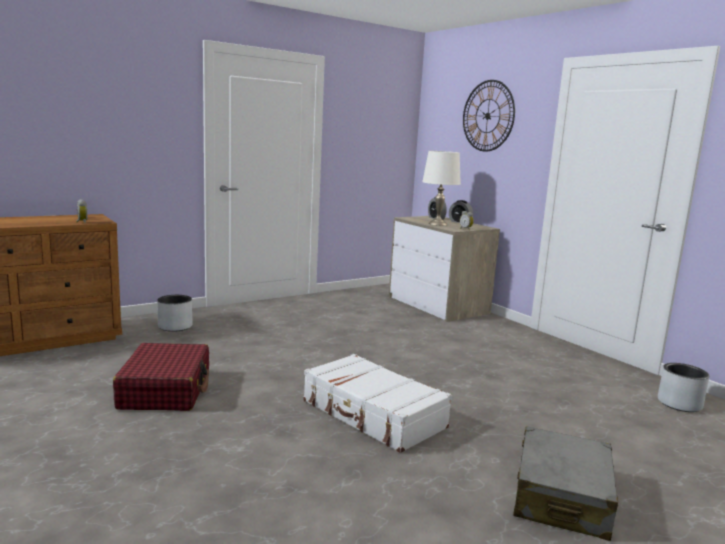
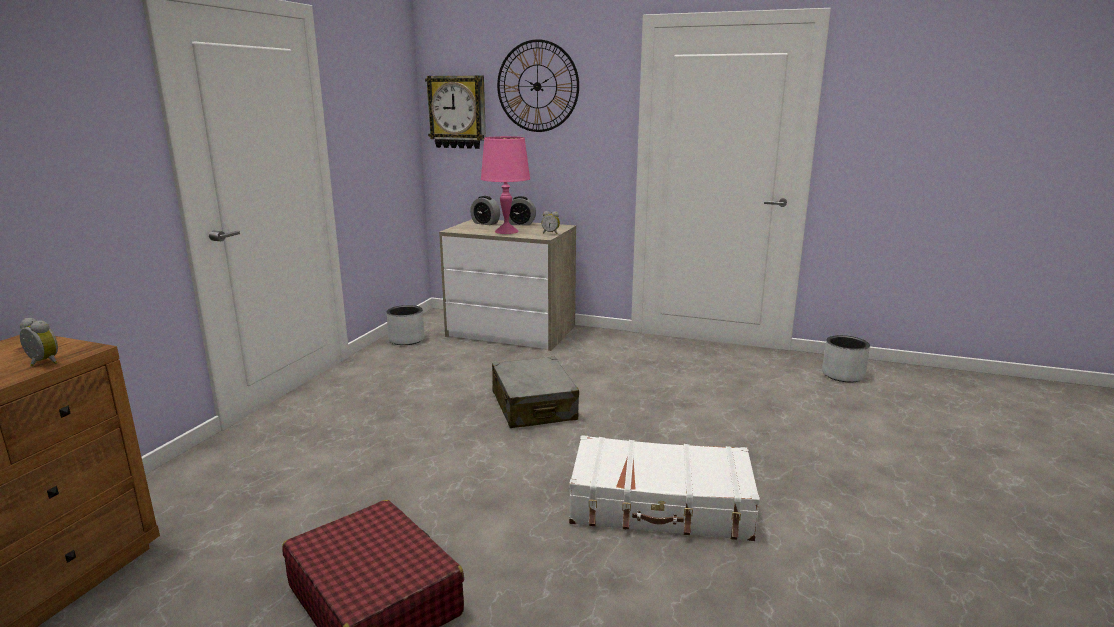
camera: 35 degrees left, 5 degrees up
(175, 327) = (224, 484): grey planter -> grey planter (407, 340)
(437, 223) = (506, 231): white table lamp -> pink table lamp
(438, 134) = (457, 112): none -> wall clock
(561, 498) = (921, 517): grey suitcase -> grey suitcase (534, 406)

